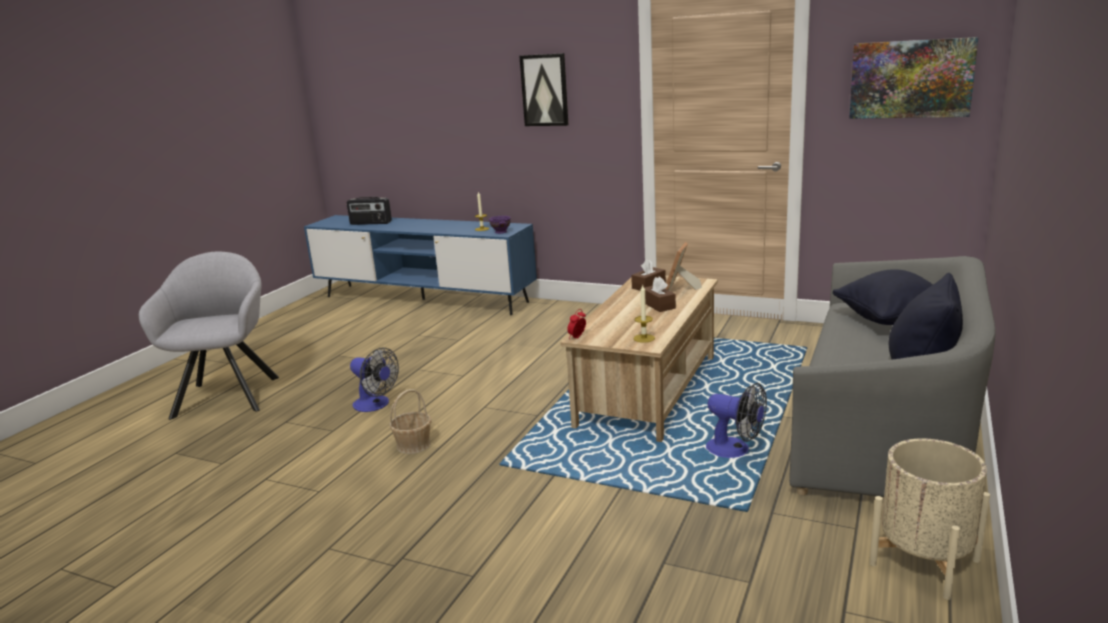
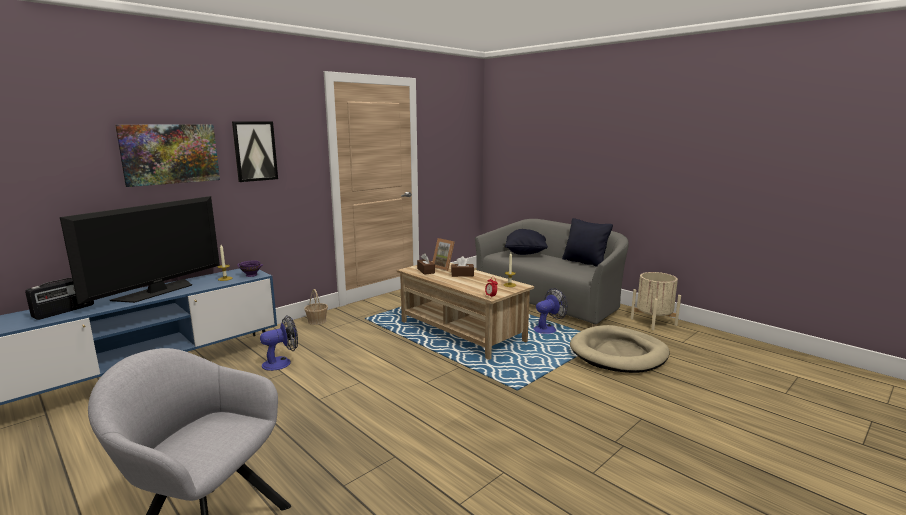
camera: 70 degrees left, 5 degrees down
(376, 405) = (368, 428): fan -> fan (281, 362)
(414, 445) = (461, 418): basket -> basket (317, 321)
(430, 225) = (157, 291): none -> television
(698, 532) = (618, 353): none -> beige dog bed
(911, 79) = (455, 143): picture -> picture (170, 154)

